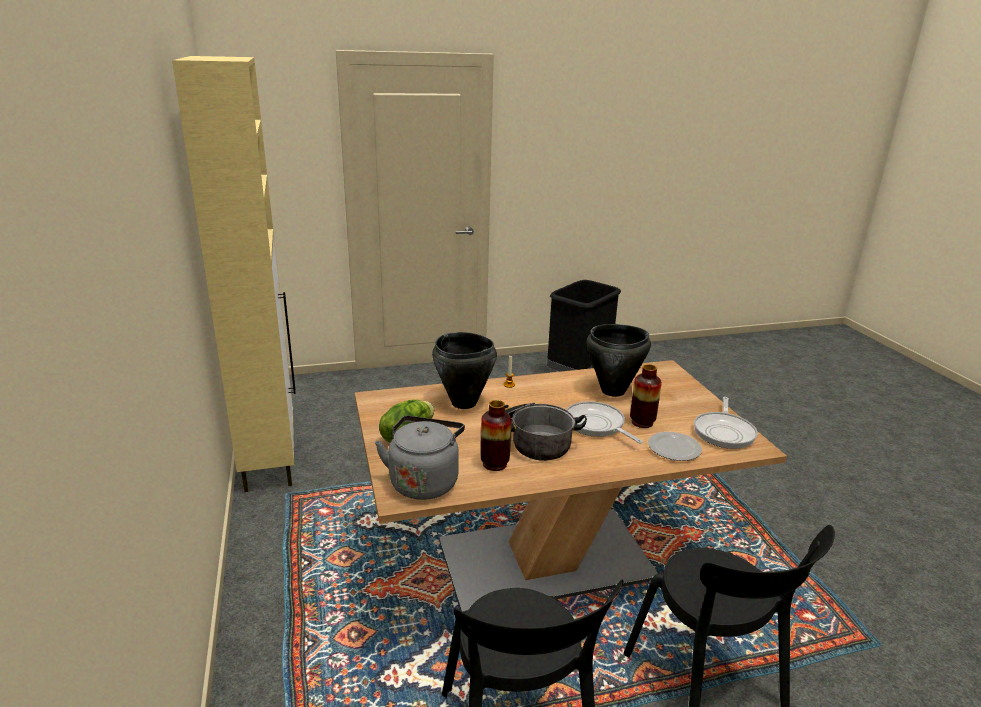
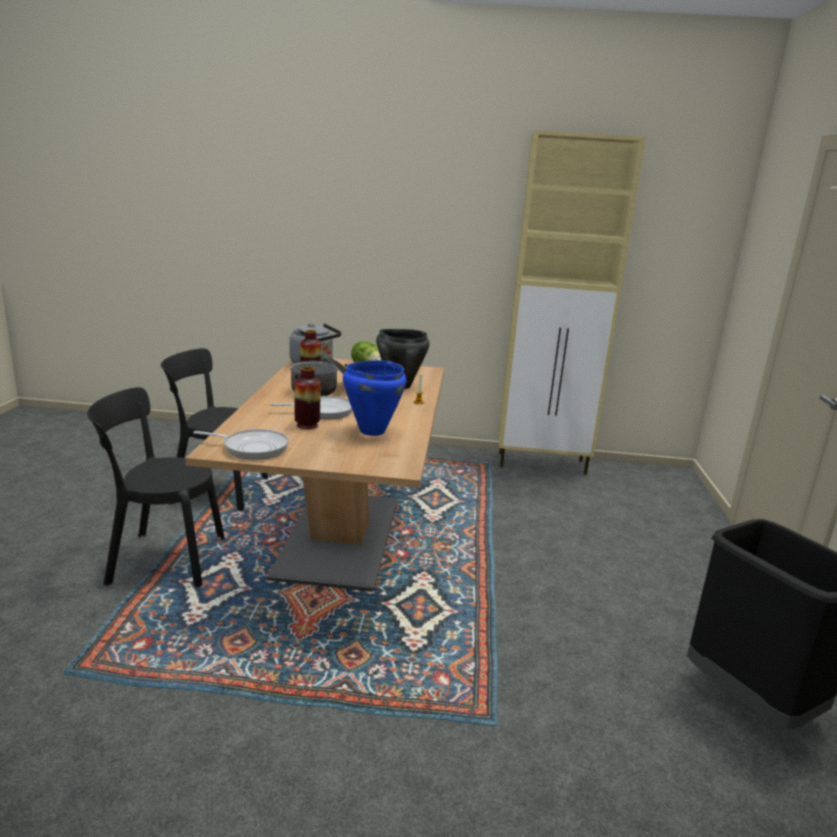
camera: 110 degrees right, 5 degrees down
(613, 391) = (371, 431): black cooking pot -> blue cooking pot
(675, 448) = (257, 423): plate -> none
(724, 432) = (252, 448): frying pan -> frying pan turned 150 degrees clockwise

